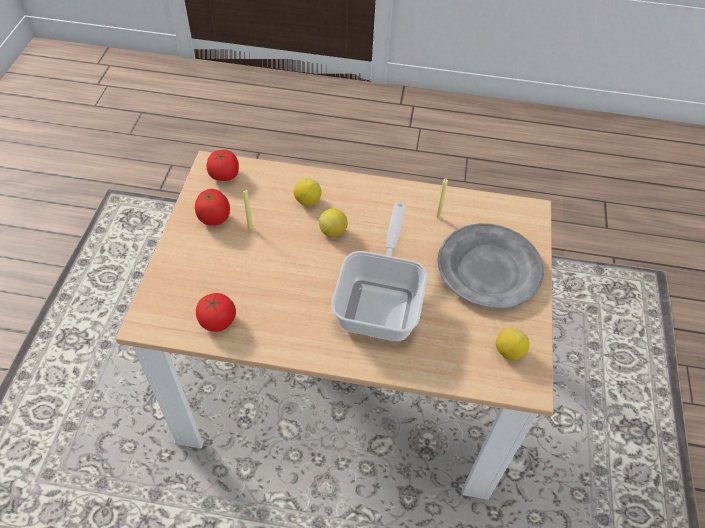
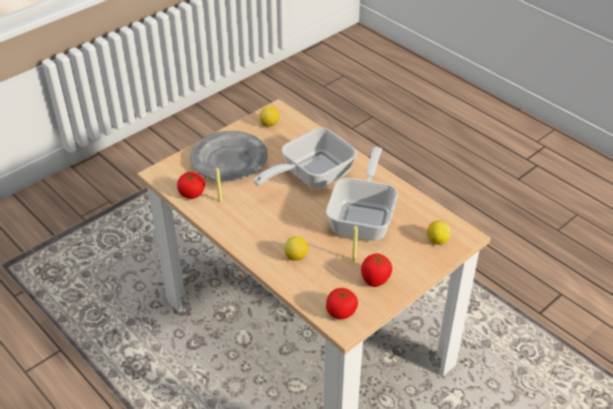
camera: 140 degrees left, 10 degrees down
(218, 320) = (419, 215): tomato -> tomato (192, 194)
(277, 281) = (364, 217): none -> frying pan
(333, 231) = (299, 227): lemon -> lemon (437, 240)

